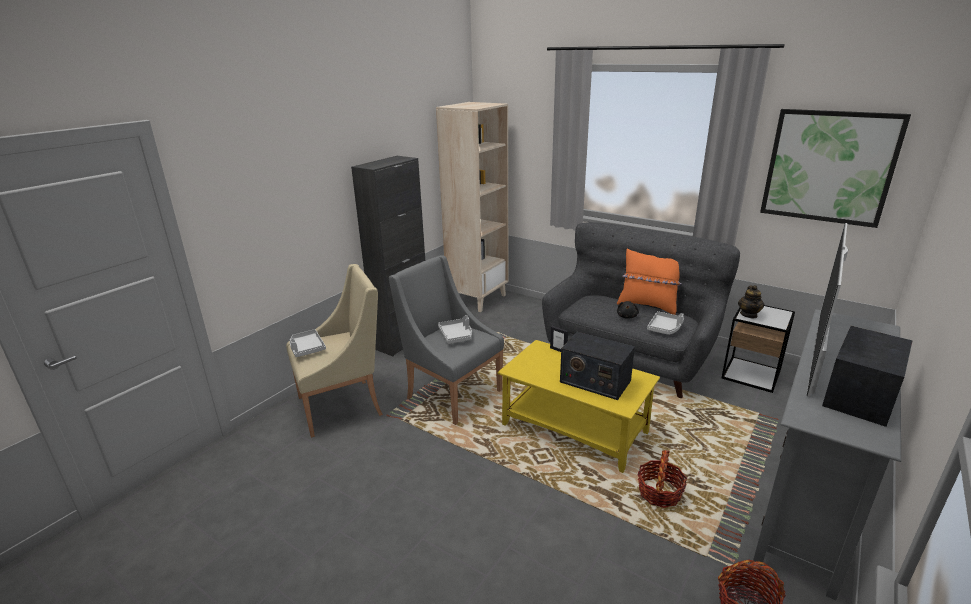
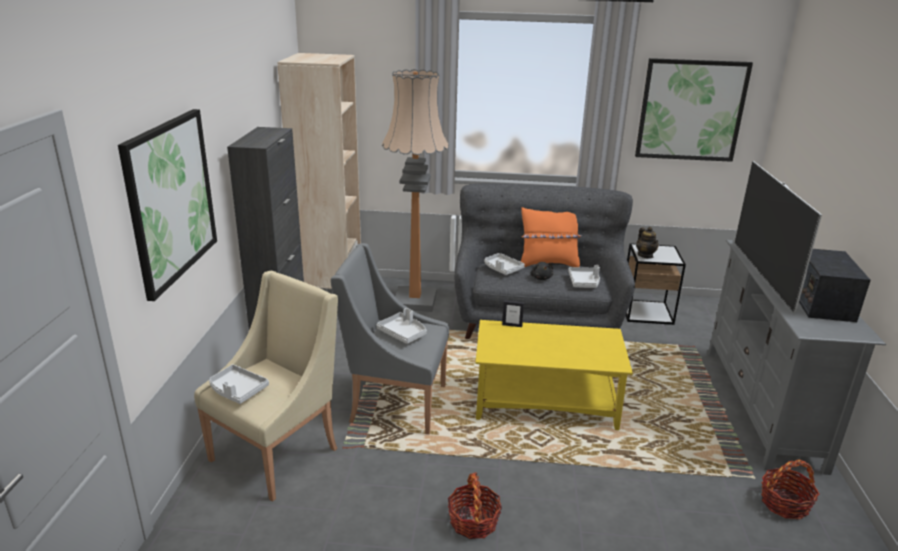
camera: 30 degrees left, 0 degrees up
(277, 198) = (171, 200): none -> picture
(536, 319) = (415, 301): none -> floor lamp
(594, 381) = (572, 347): radio -> none
(598, 302) = (502, 269): none -> grey tray
(659, 492) = (659, 437): basket -> basket (473, 522)

